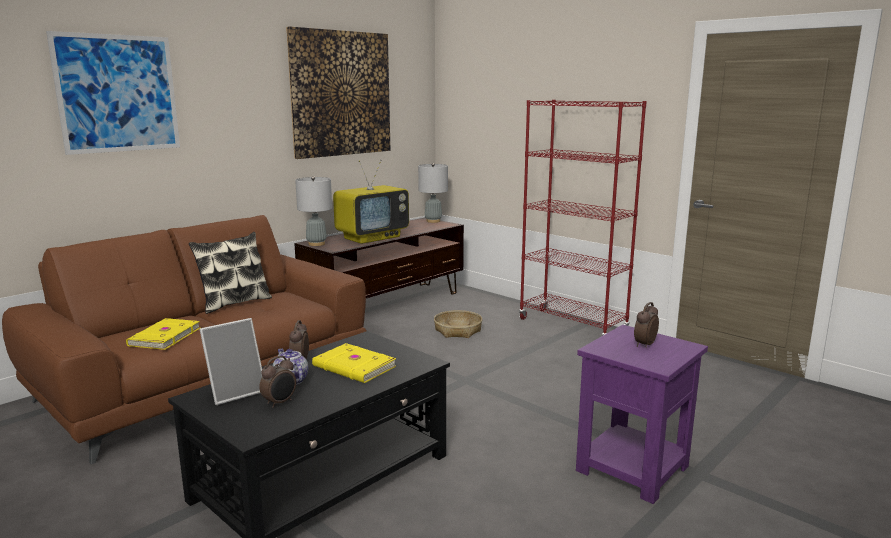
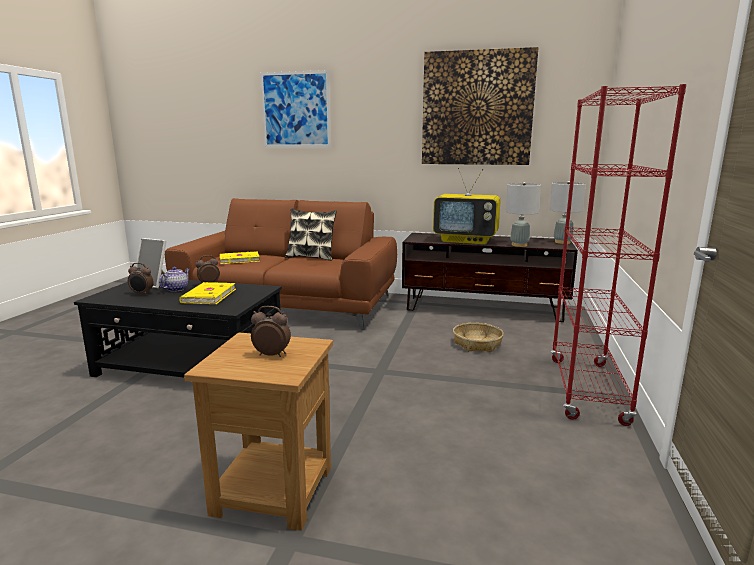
camera: 60 degrees right, 0 degrees up
(316, 244) = (418, 235): grey table lamp -> grey table lamp (519, 245)
(632, 469) = (271, 490): purple side table -> brown side table

